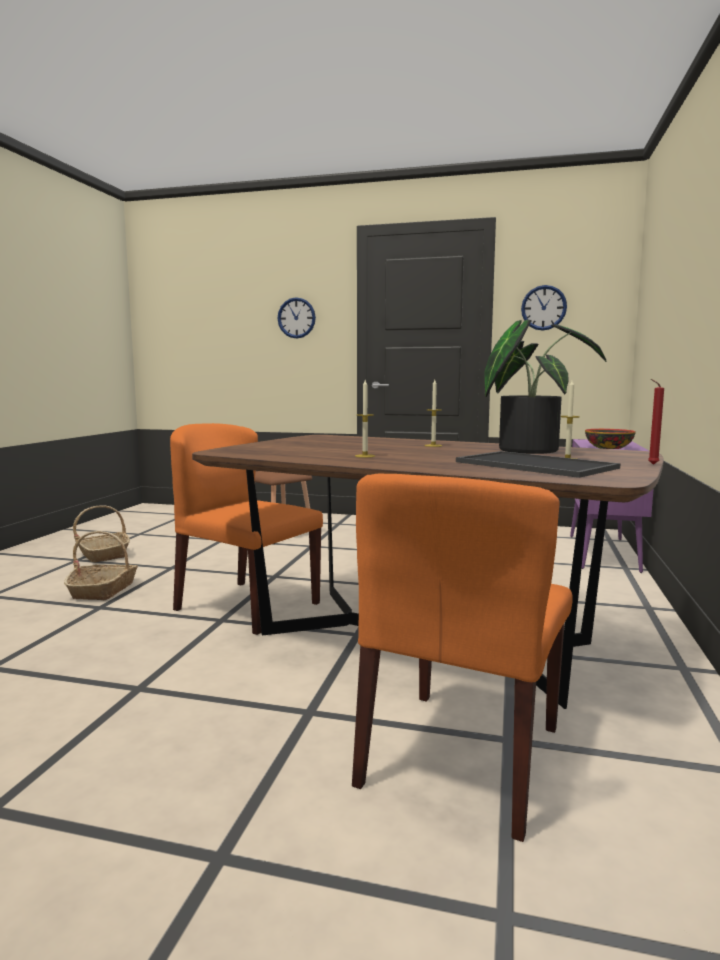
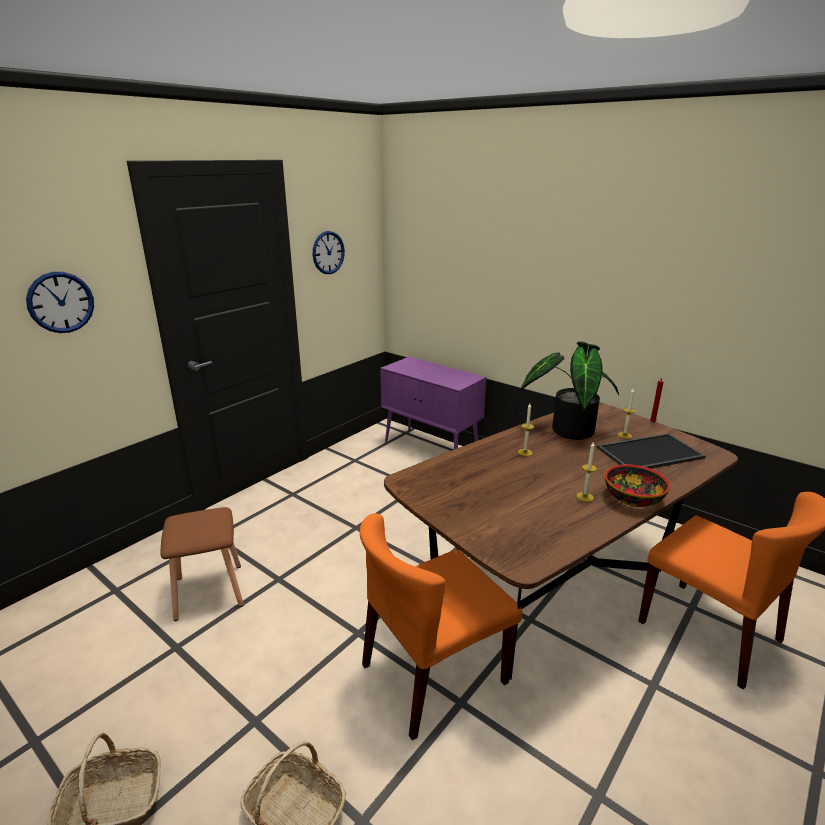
camera: 65 degrees left, 15 degrees up
(609, 448) = (444, 376): bowl -> bowl (633, 498)

